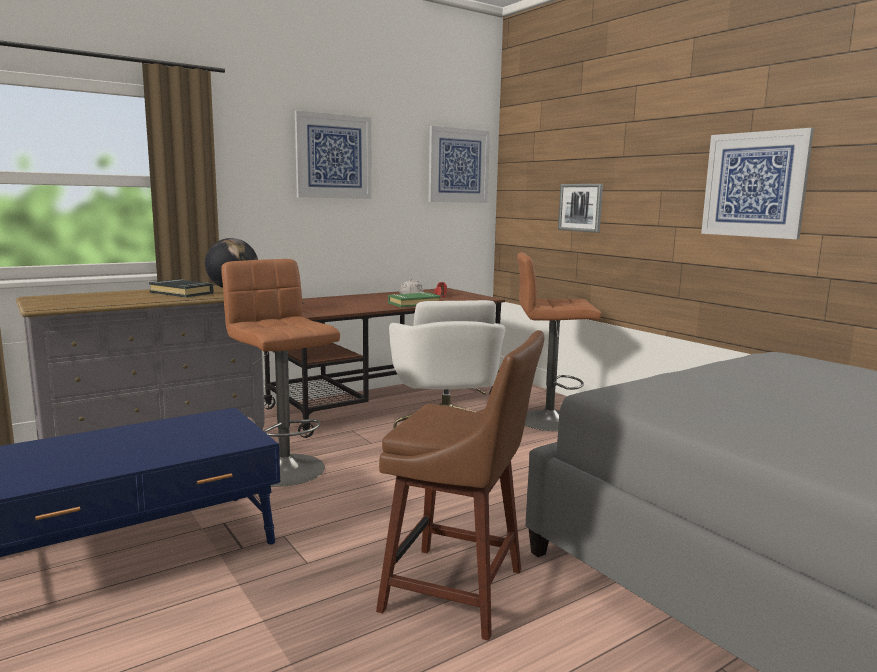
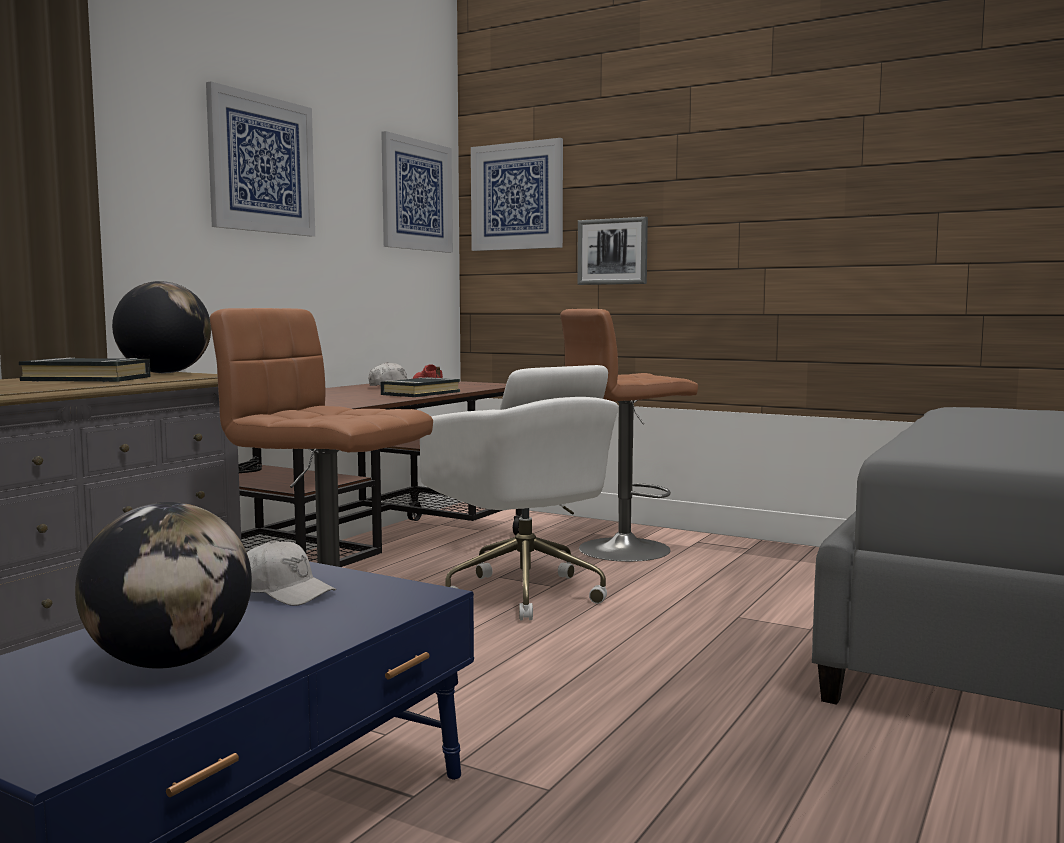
camera: 25 degrees left, 5 degrees down
(91, 456) = (170, 662): none -> globe
(195, 426) = (284, 592): none -> white cap
(414, 303) = (420, 393): green book -> black book
(461, 591) = (808, 768): brown chair -> none
(754, 184) = (875, 208): picture -> picture (517, 196)

